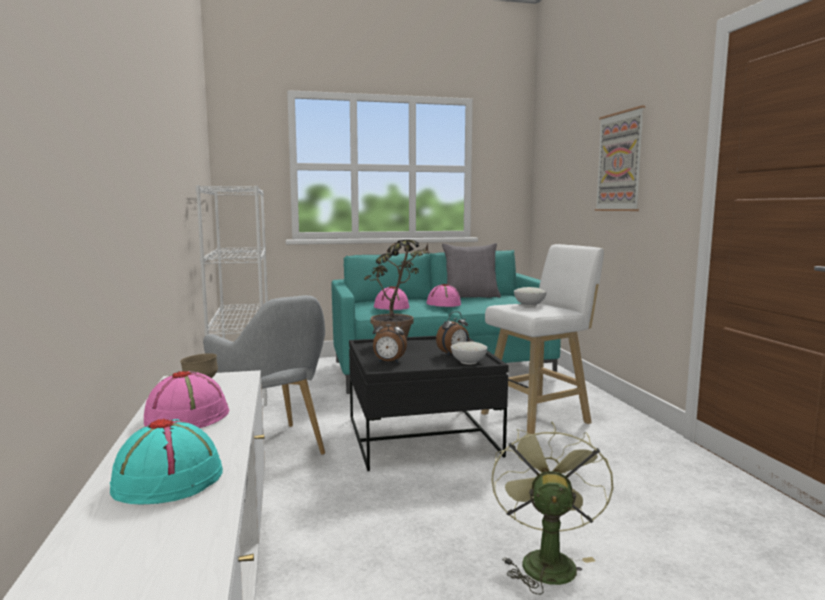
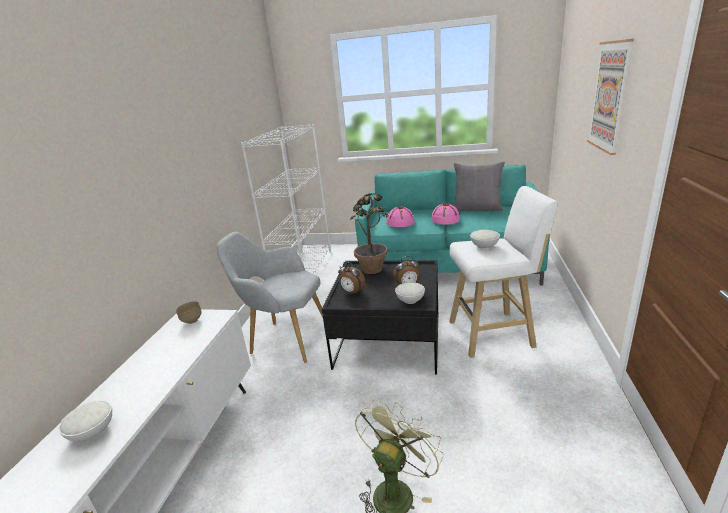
camera: 25 degrees right, 15 degrees up
(169, 480) = (93, 432): turquoise hat -> white bowl
(187, 417) = (154, 362): pink hat -> none
(272, 452) = (284, 339): grey armchair -> grey armchair turned 120 degrees clockwise

